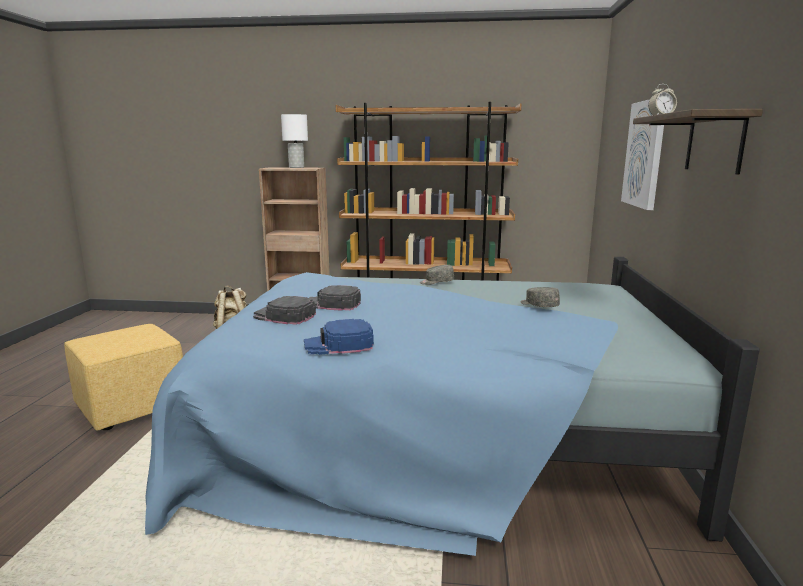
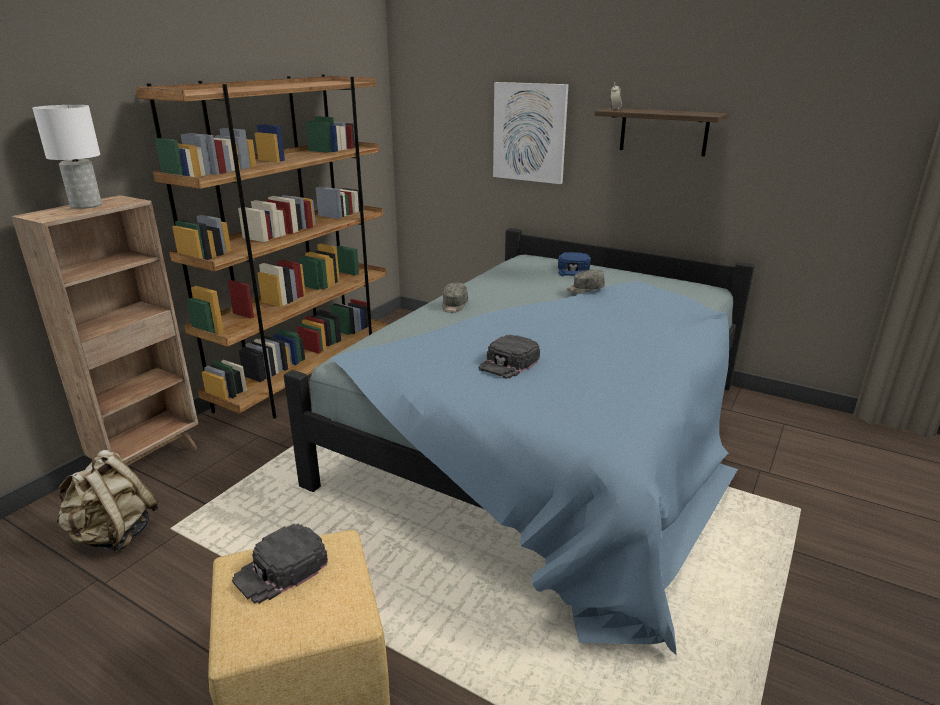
camera: 65 degrees left, 10 degrees up
(284, 316) = (537, 393): black cap -> black cap (281, 570)
(339, 345) = (647, 380): blue cap -> blue cap (573, 270)

